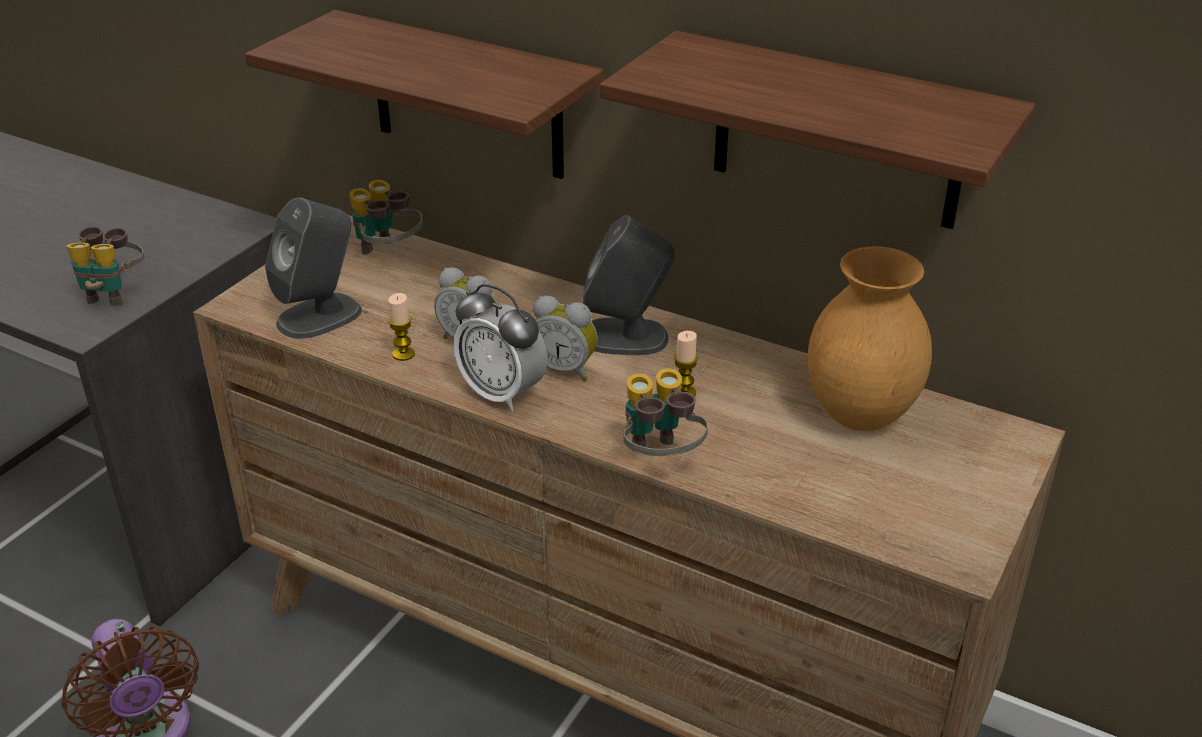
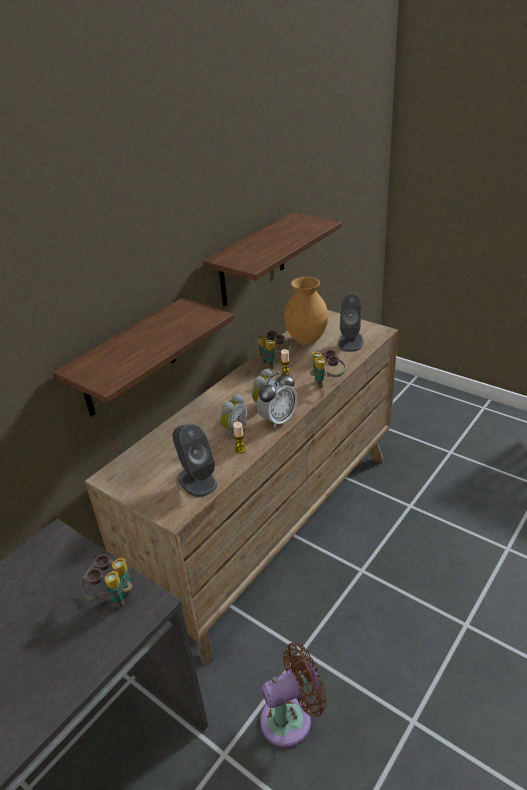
camera: 80 degrees left, 0 degrees up
(388, 254) = (142, 459): binoculars -> binoculars (274, 362)
(625, 337) = (243, 387): grey speaker -> grey speaker (350, 342)

